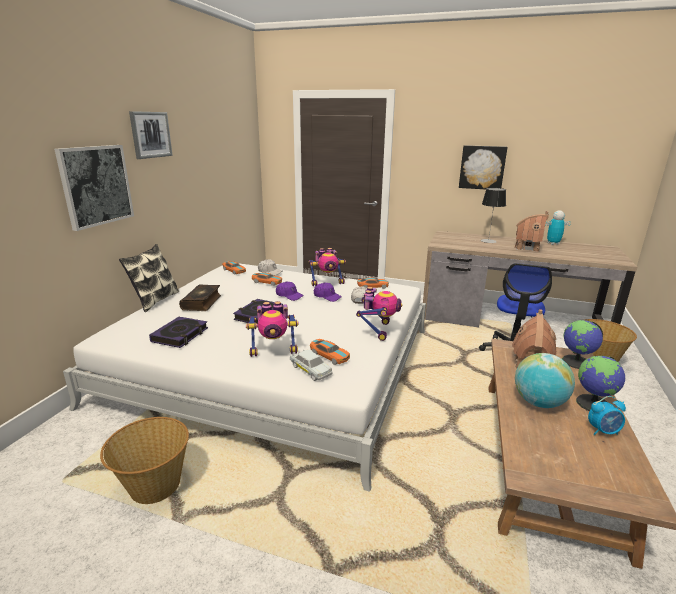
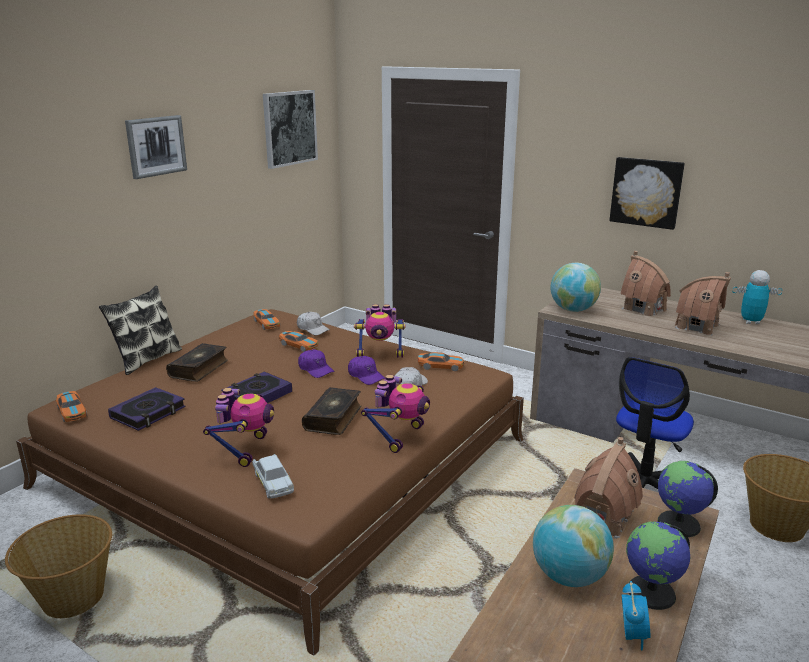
camera: 15 degrees right, 0 degrees up
(96, 185) = (74, 216): picture -> picture (289, 128)
(274, 351) = (245, 449): toy robot -> toy robot turned 90 degrees counterclockwise
(276, 365) = (287, 463): white bed -> brown bed
(325, 324) = (334, 418): none -> book
(329, 356) = (310, 466): toy car -> toy car (72, 412)
(448, 244) = (573, 310): none -> globe
(488, 241) = (643, 309): table lamp -> toy house
(603, 431) = (632, 634): alarm clock -> alarm clock turned 90 degrees counterclockwise

